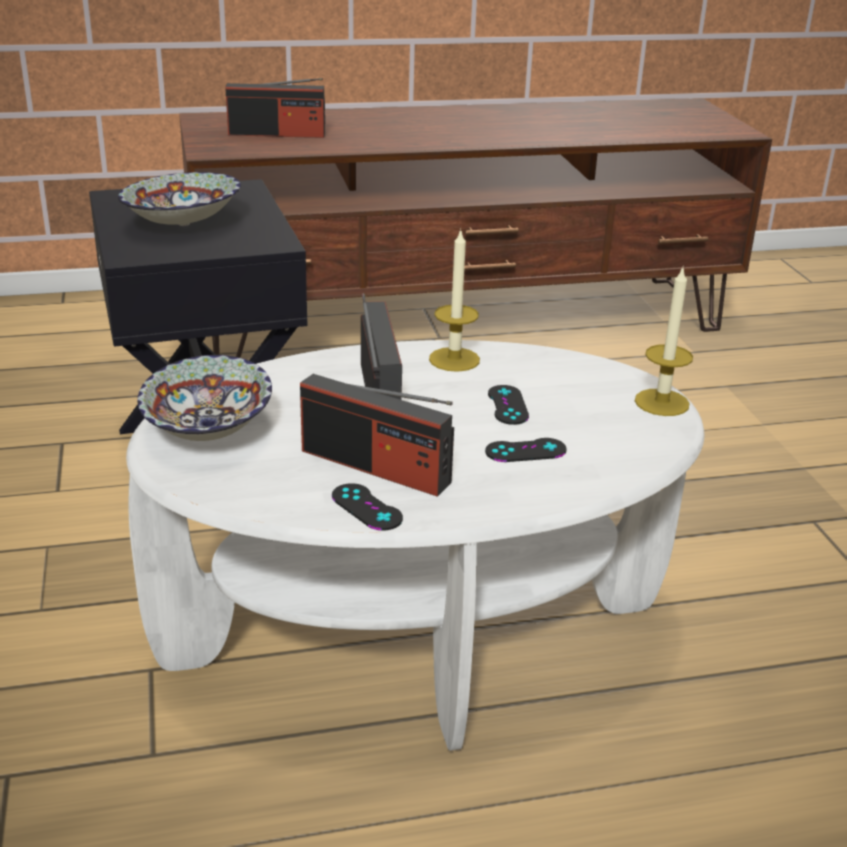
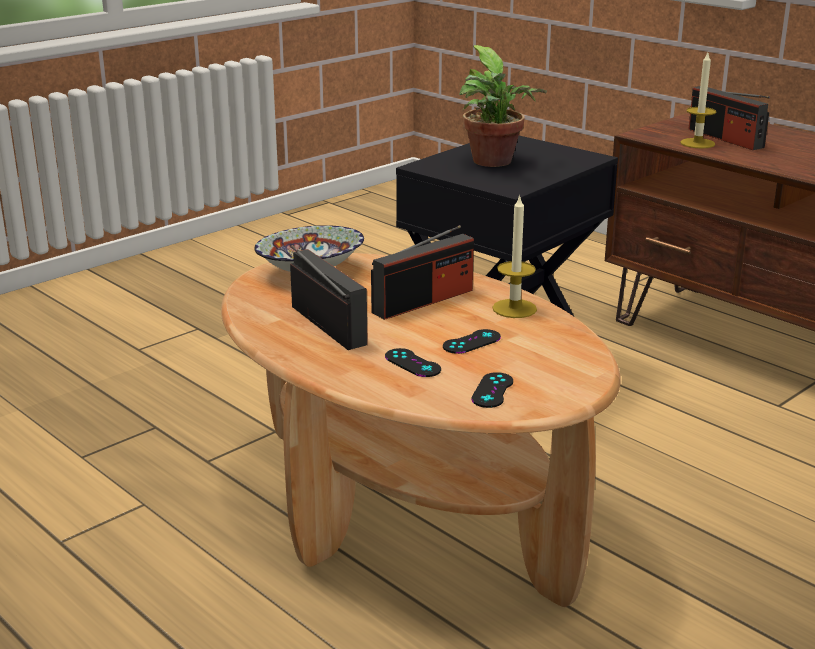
camera: 60 degrees right, 5 degrees down
(184, 224) = (494, 163): bowl -> potted plant
(366, 507) = (276, 335): black game controller -> black game controller (492, 390)
(375, 467) = (328, 325): radio -> radio turned 150 degrees clockwise
(416, 636) = (407, 511): white coffee table -> brown coffee table
(661, 402) = (565, 394): candle -> candle (697, 143)

